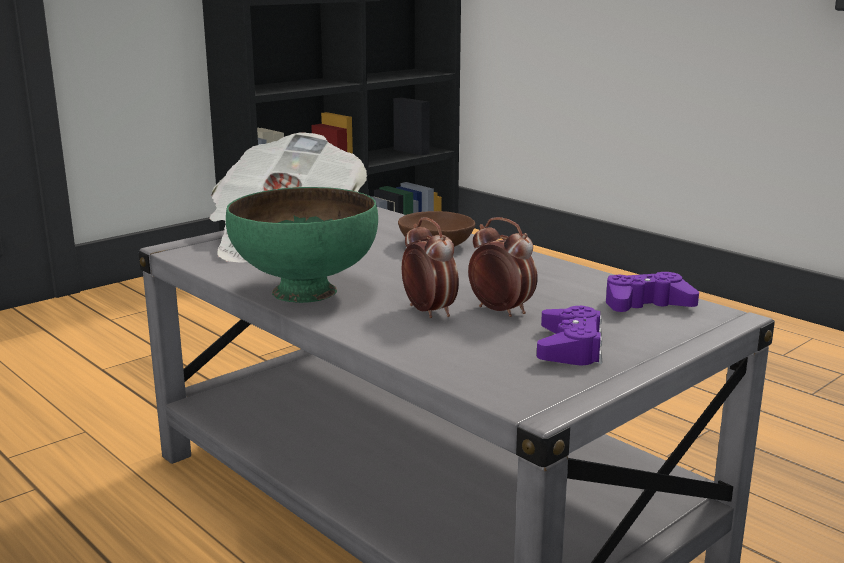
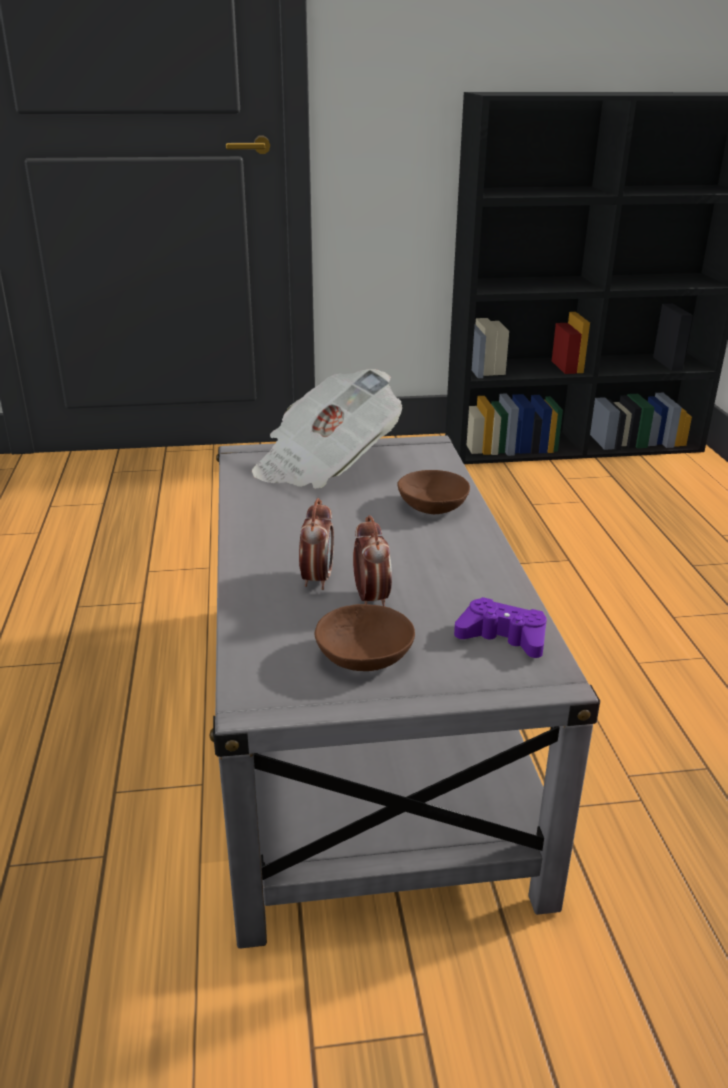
camera: 35 degrees right, 10 degrees up
(307, 291) = (264, 527): green bowl -> none
(570, 347) = (364, 658): purple game controller -> brown bowl

